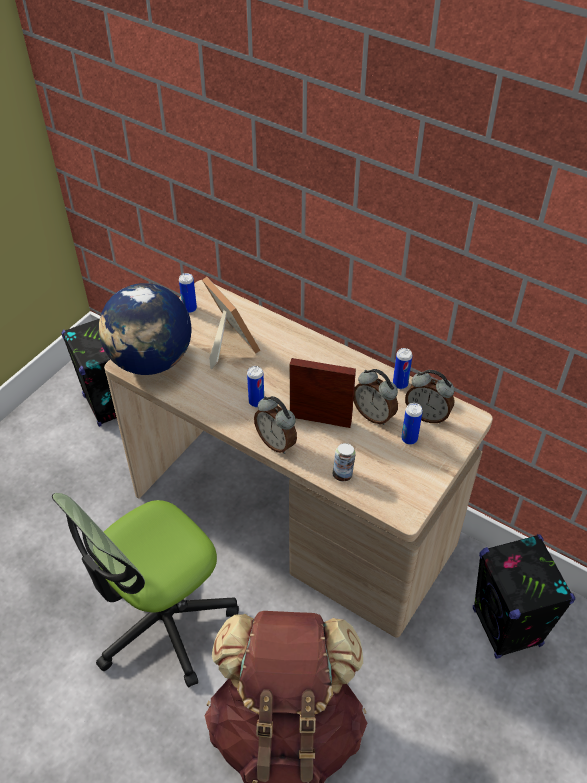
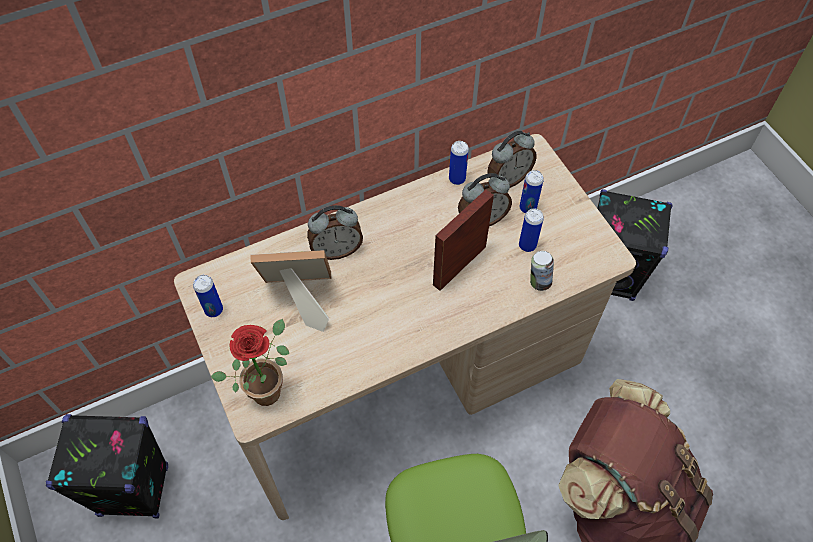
camera: 60 degrees left, 10 degrees up
(151, 361) = (268, 386): globe -> potted plant
(256, 402) = (400, 310): can -> can (527, 245)
(276, 442) = (466, 318): alarm clock -> alarm clock (336, 250)

